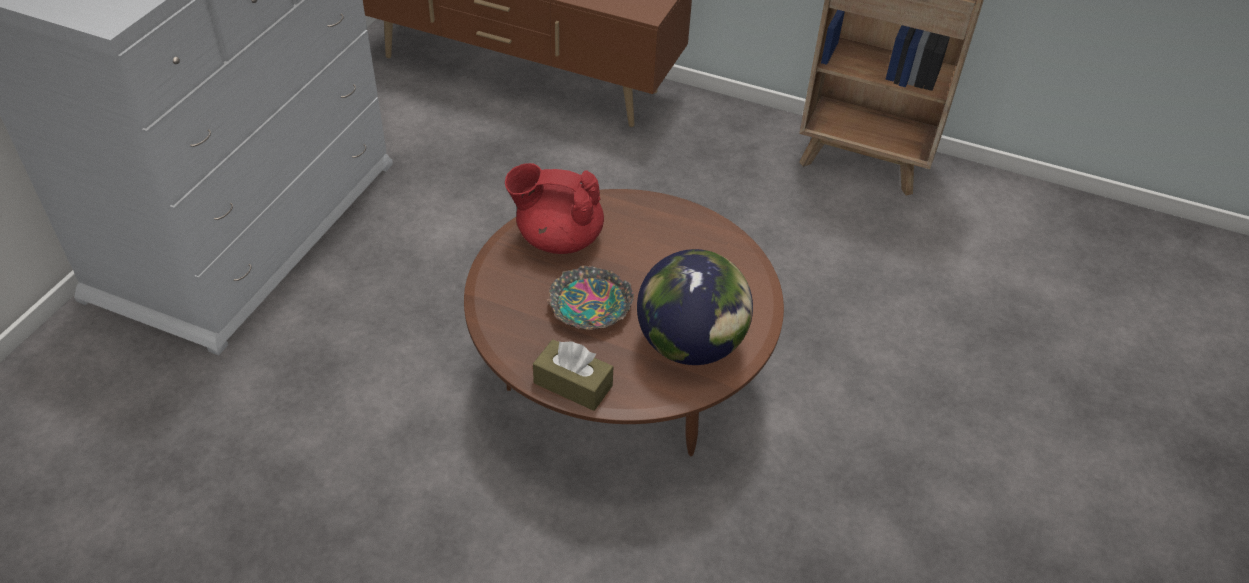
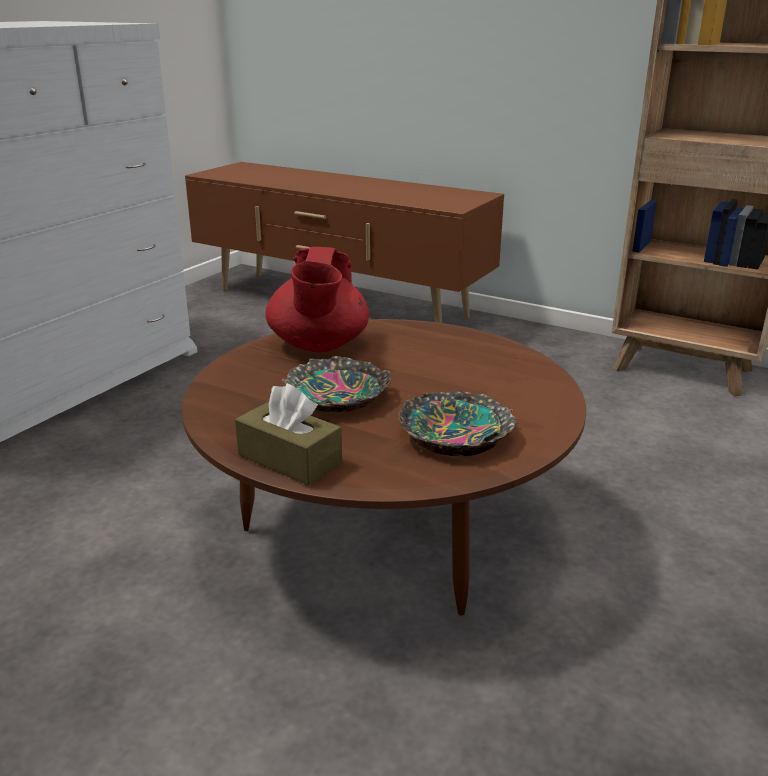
camera: 10 degrees right, 20 degrees down
(558, 238) = (318, 346): red teapot -> red teapot turned 105 degrees counterclockwise
(691, 345) = (457, 434): globe -> bowl

